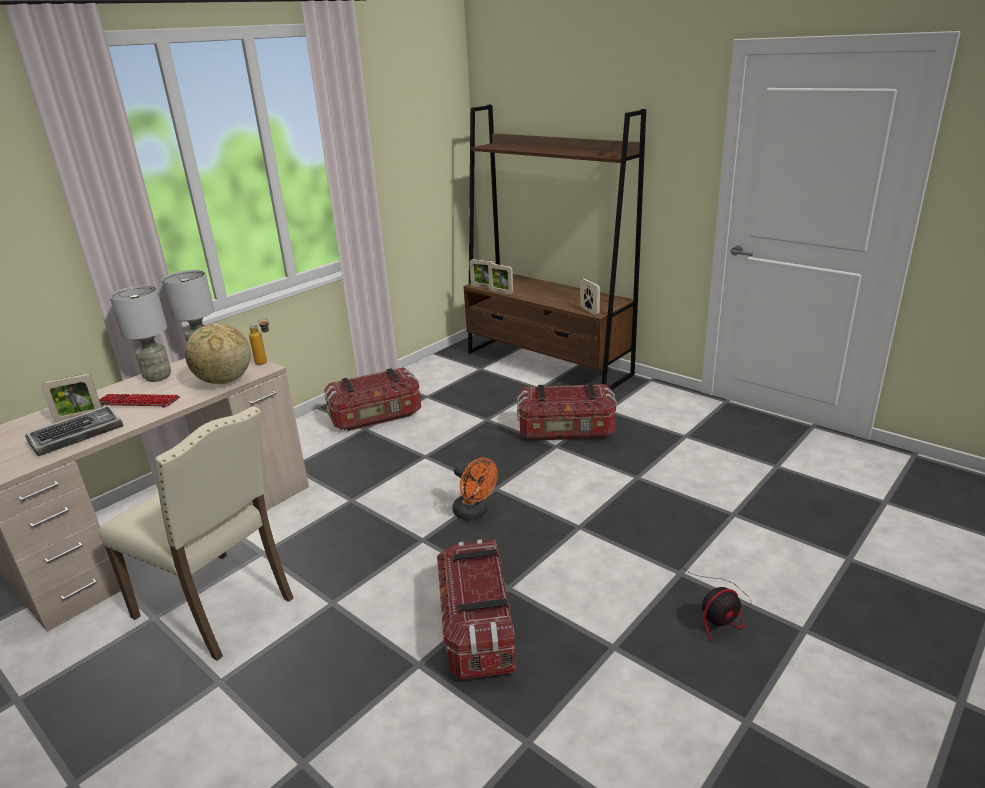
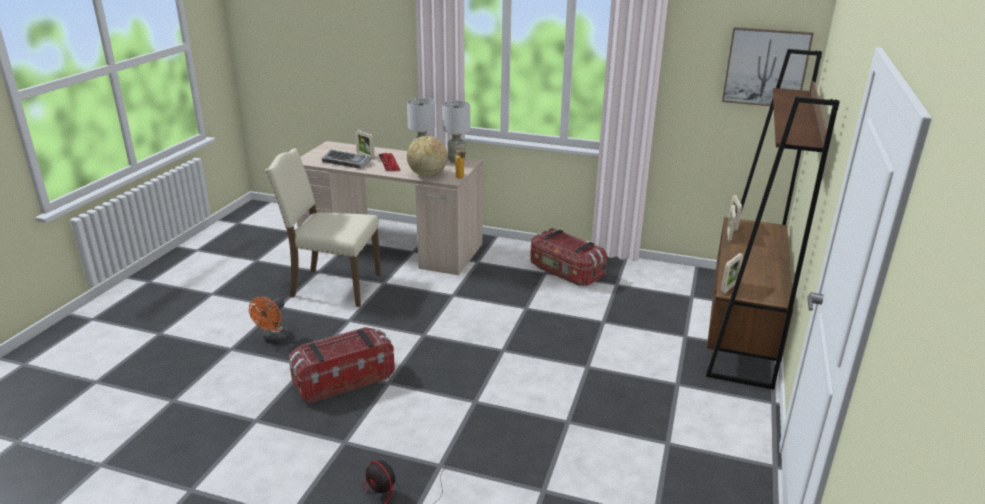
camera: 65 degrees right, 0 degrees up
(219, 606) = (333, 286): beige chair -> beige chair turned 90 degrees clockwise
(439, 135) = (766, 67): none -> picture
(474, 513) = (466, 348): orange fan -> orange fan (274, 339)
(566, 431) = (616, 367): storage box -> none

